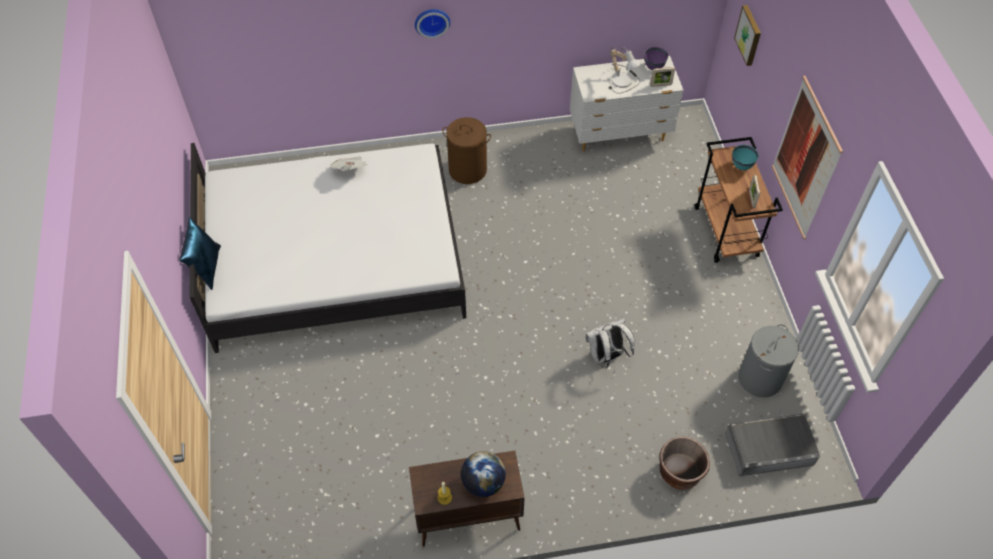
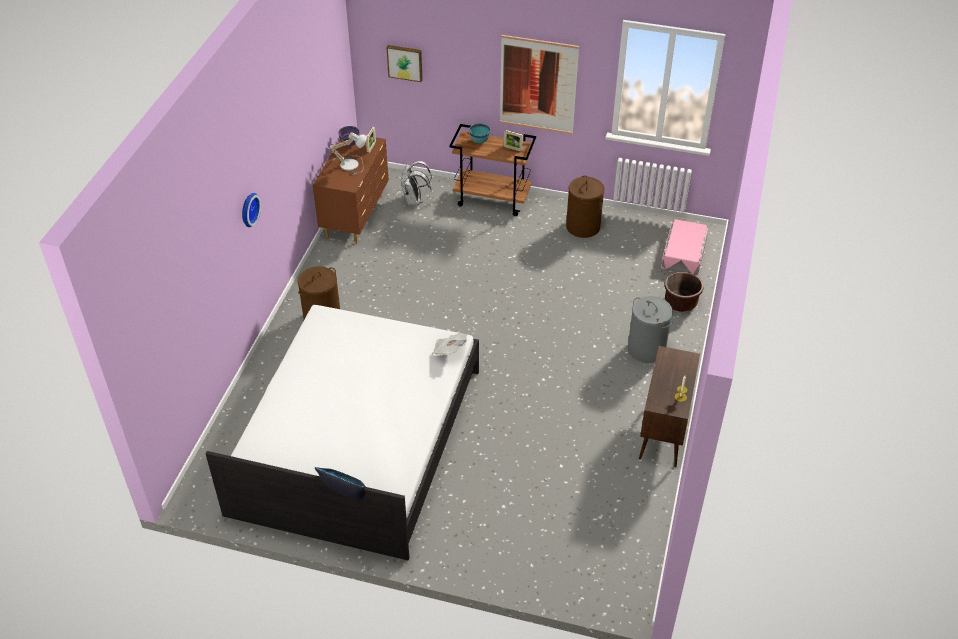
camera: 65 degrees left, 10 degrees down
(350, 169) = (303, 366): newspaper -> newspaper (449, 350)
(483, 483) = (678, 371): globe -> none
(606, 356) = (564, 303): white backpack -> white backpack (414, 200)
(620, 134) = (356, 216): white dresser -> brown dresser
(741, 330) = (583, 226): none -> brown laundry basket
(760, 378) = (627, 234): grey laundry basket -> grey laundry basket (646, 349)
(769, 448) = (683, 252): grey storage box -> pink storage box

